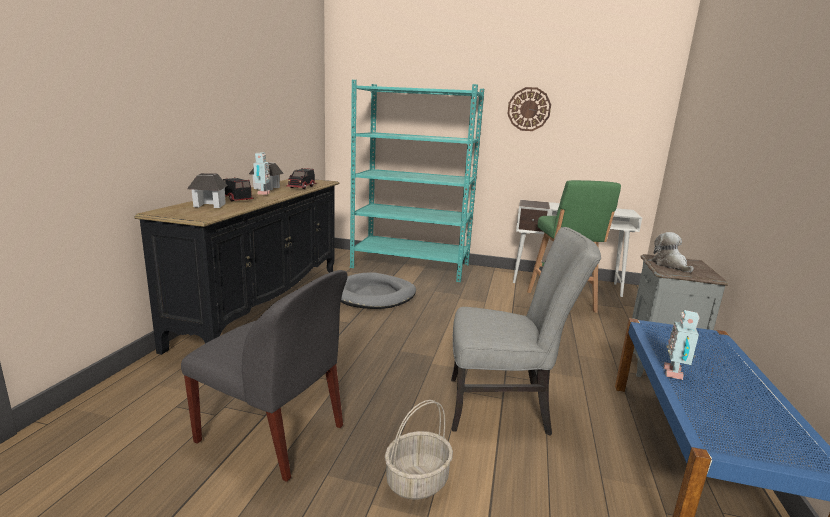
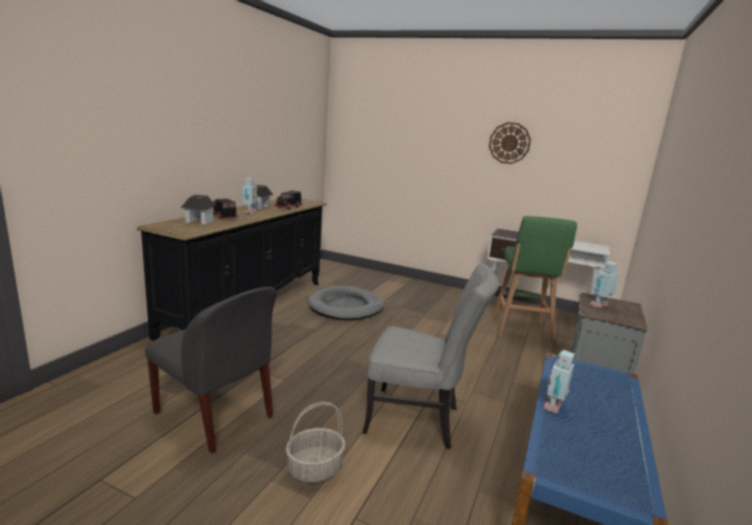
camera: 10 degrees right, 0 degrees up
(411, 266) = (391, 283): turquoise bookcase -> none
(670, 265) = (600, 306): plush toy -> toy robot

